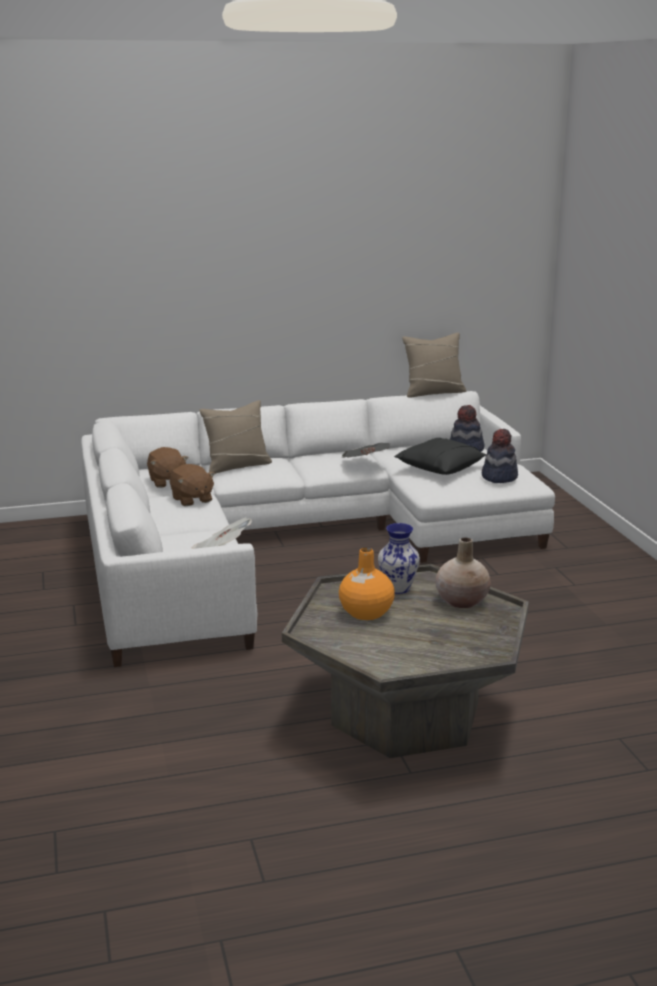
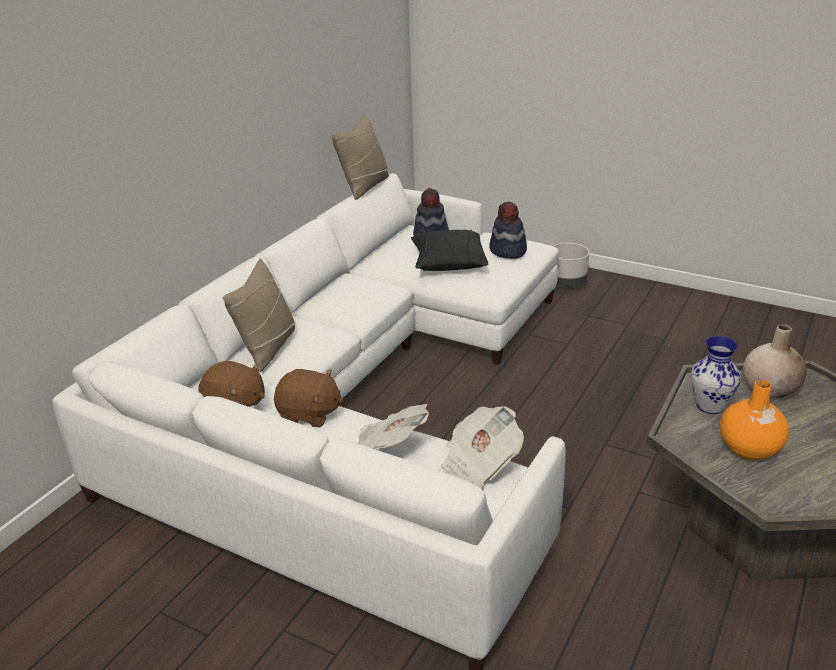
camera: 45 degrees left, 10 degrees up
(365, 463) = (382, 286): newspaper -> newspaper (390, 445)
(587, 543) = (567, 283): none -> grey planter

